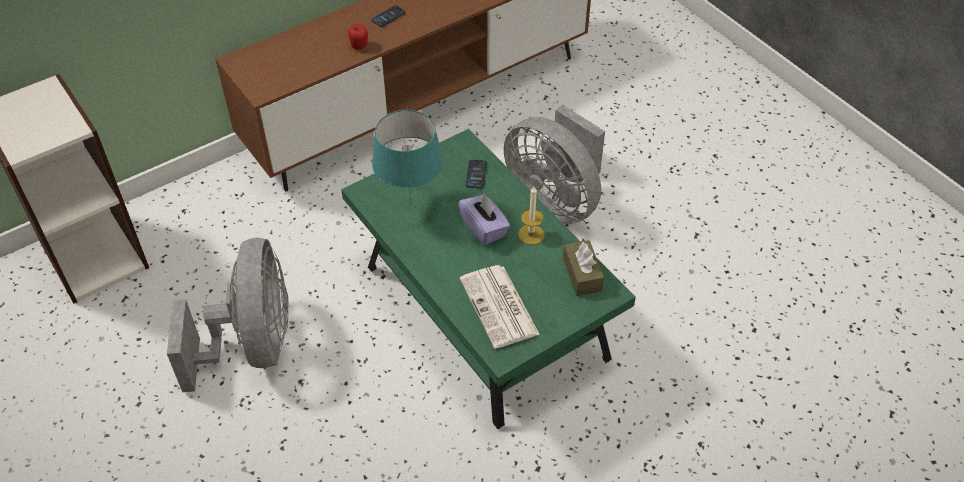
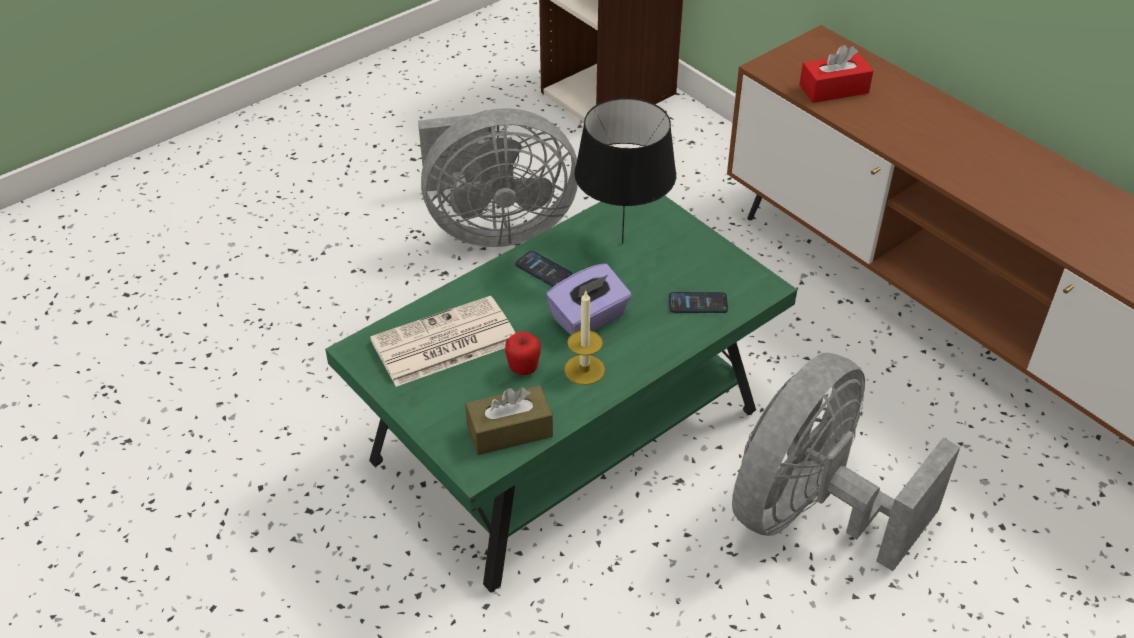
camera: 85 degrees right, 5 degrees down
(298, 65) = (834, 89): none -> red tissue box
(359, 47) = (897, 136): apple -> apple (523, 369)
(388, 17) = (980, 156): phone -> phone (543, 270)
(411, 206) = (621, 243): turquoise table lamp -> black table lamp

